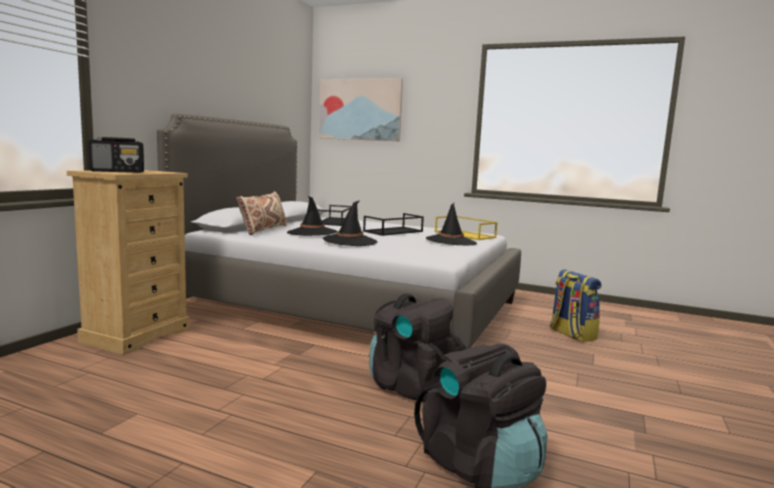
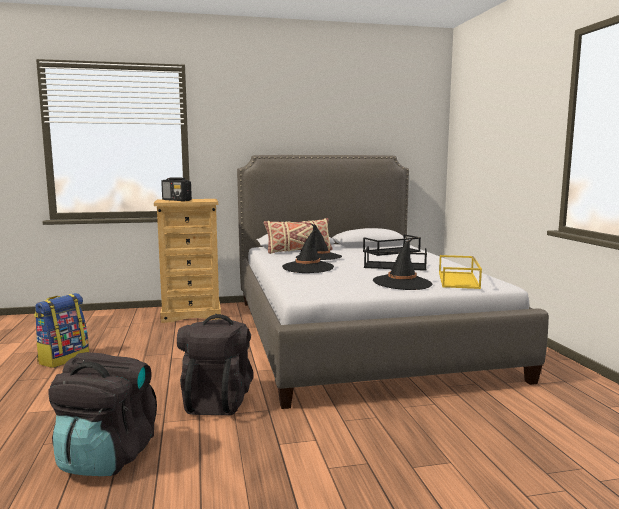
camera: 55 degrees right, 0 degrees up
(360, 109) = (477, 131): picture -> none
(571, 334) = (496, 437): backpack -> backpack (63, 359)

